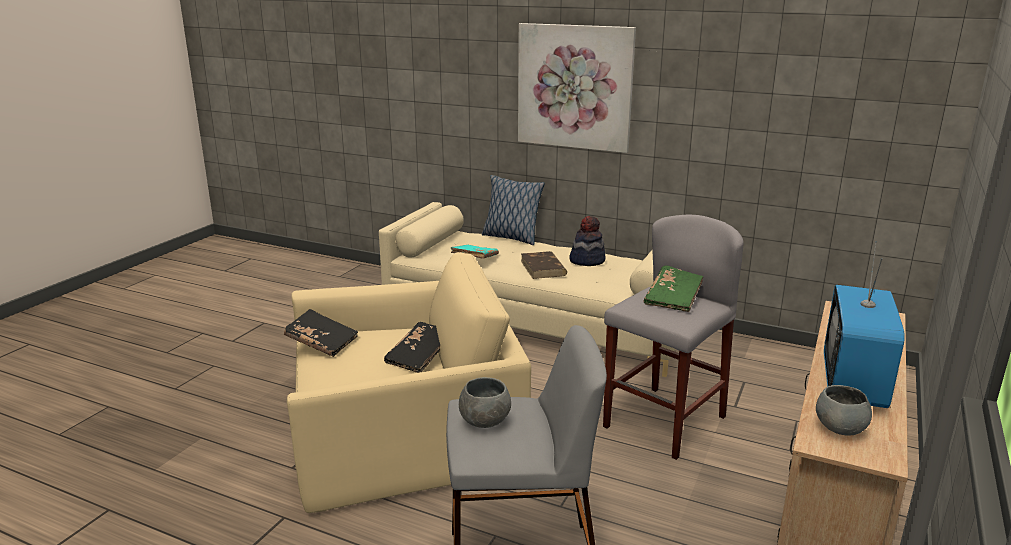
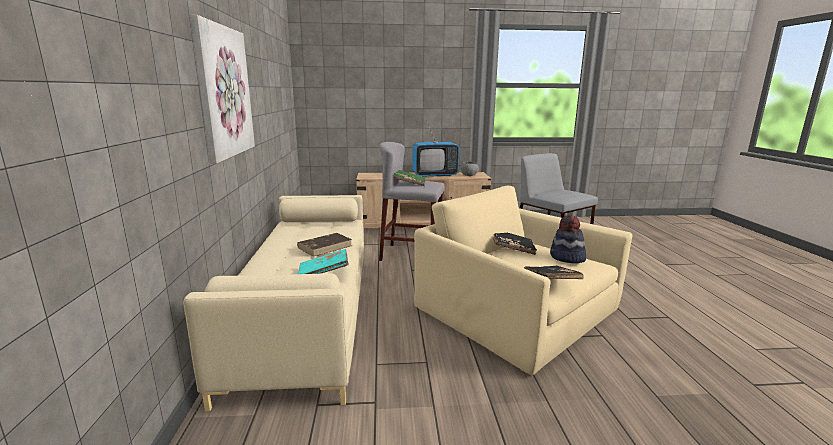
camera: 120 degrees left, 5 degrees down
(484, 421) = (567, 194): grey bowl -> none
(511, 237) = (241, 274): pillow -> none
(587, 260) = (294, 238): hat -> hat (567, 258)

